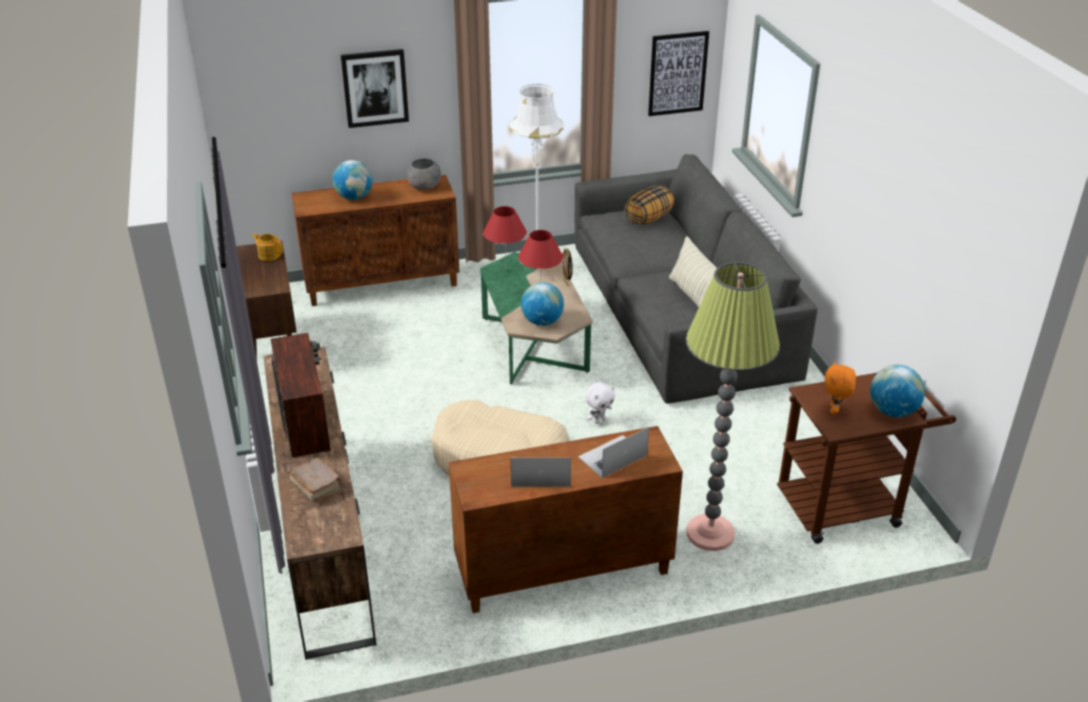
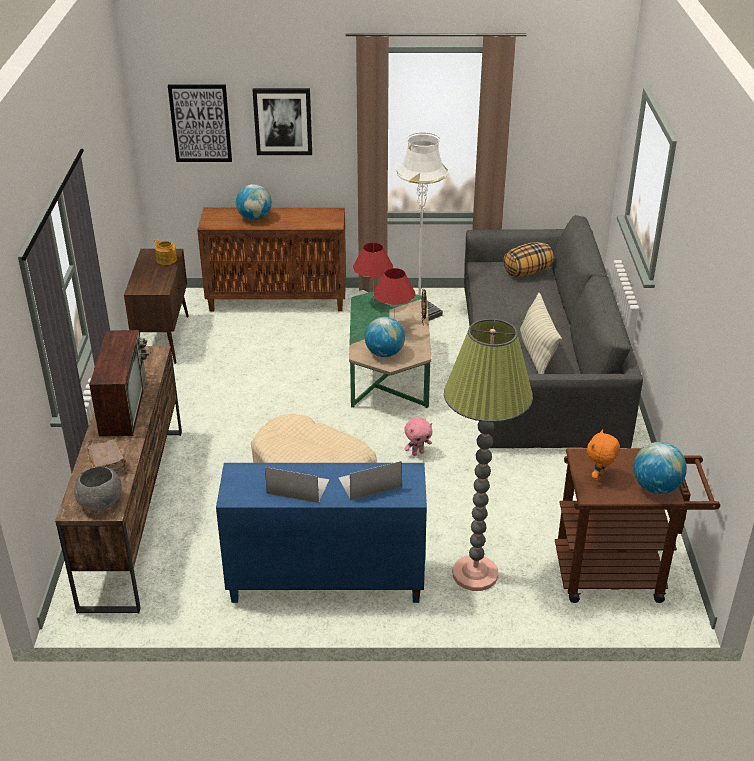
camera: 15 degrees right, 0 degrees up
(424, 187) = (320, 216): grey bowl -> grey bowl (100, 503)
(562, 572) = (325, 582): brown cabinet -> blue cabinet
(599, 420) = (417, 453): white plush toy -> pink plush toy
(677, 73) = (576, 137): picture -> picture (200, 123)

